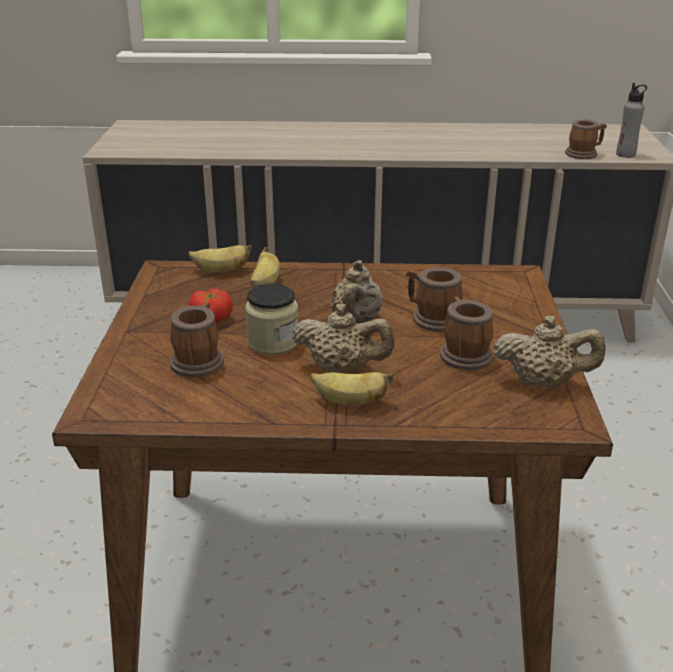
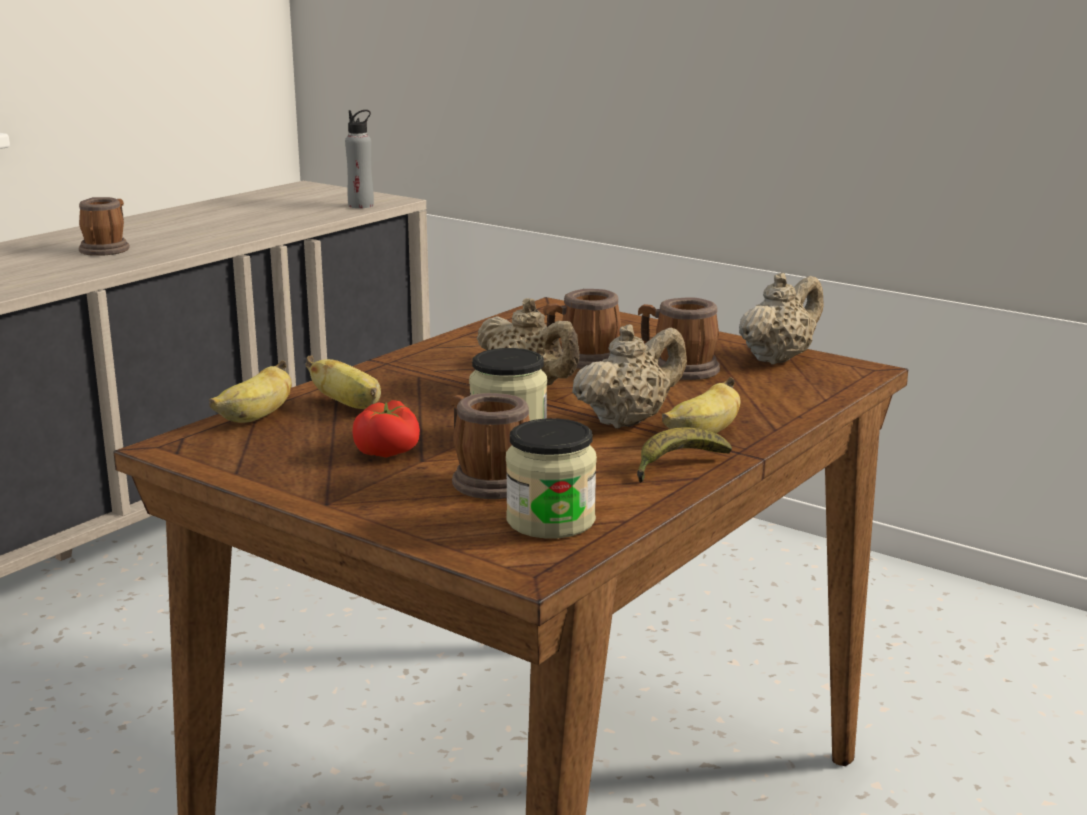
camera: 55 degrees left, 10 degrees down
(160, 398) = (550, 521): none -> jar
(284, 410) = (677, 466): none -> banana
(584, 154) = (320, 214): mug -> mug (108, 248)

